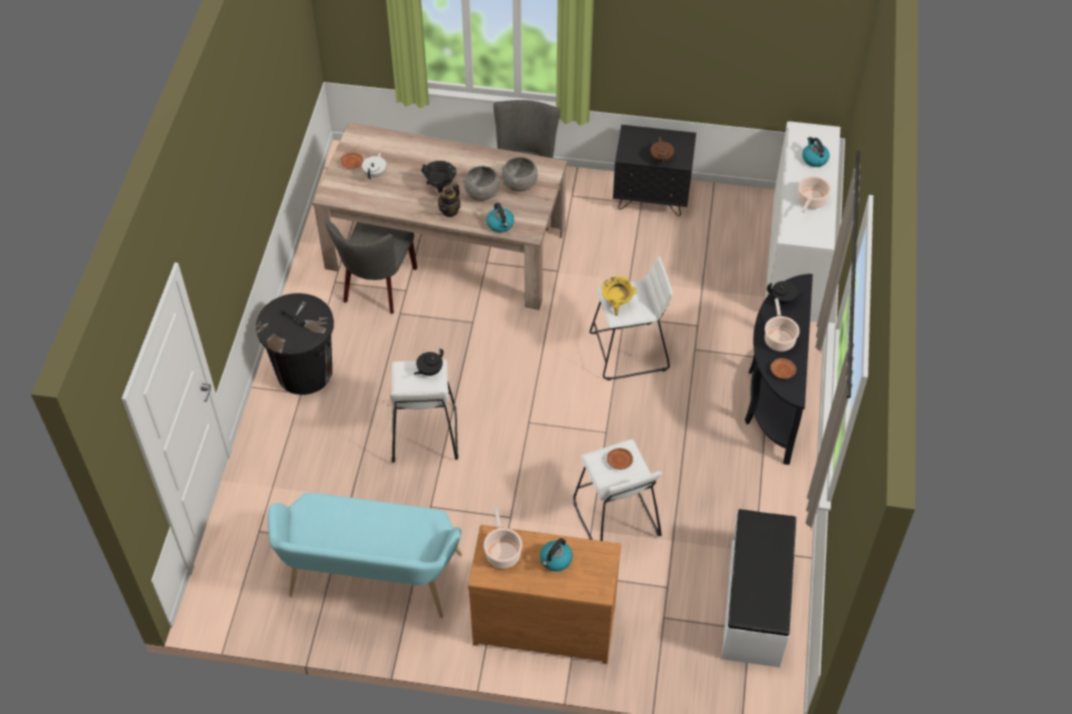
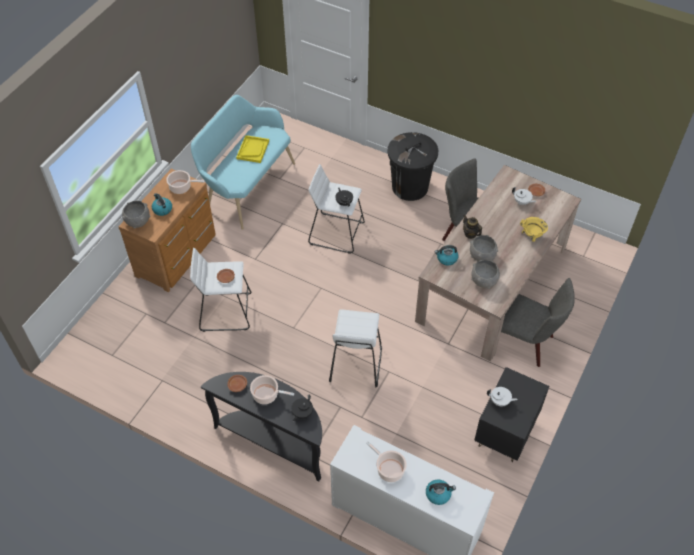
camera: 110 degrees right, 0 degrees up
(352, 529) = (253, 150): none -> yellow tray
(440, 187) = (496, 234): black cooking pot -> none
(592, 582) = (138, 221): none -> grey bowl
(617, 304) = (356, 318): yellow cooking pot -> yellow cooking pot (531, 236)
(661, 158) = (500, 401): brown teapot -> white teapot
(756, 604) = (125, 365): white bench -> none

